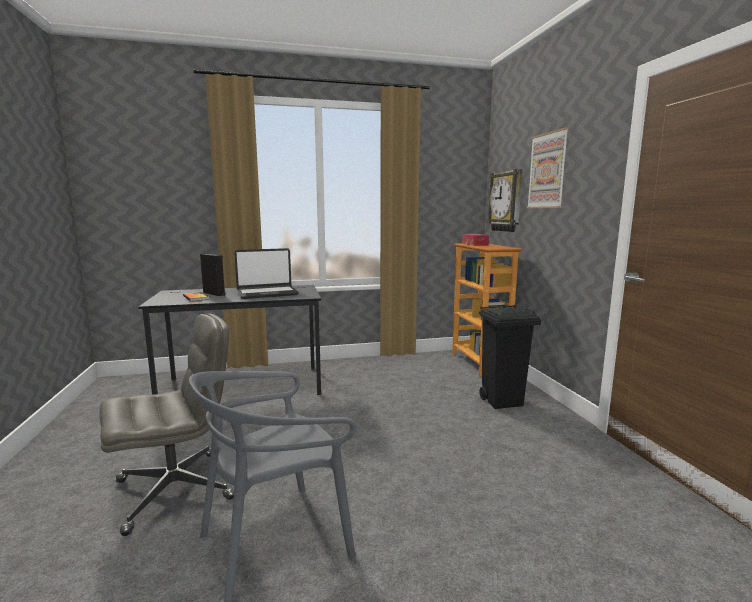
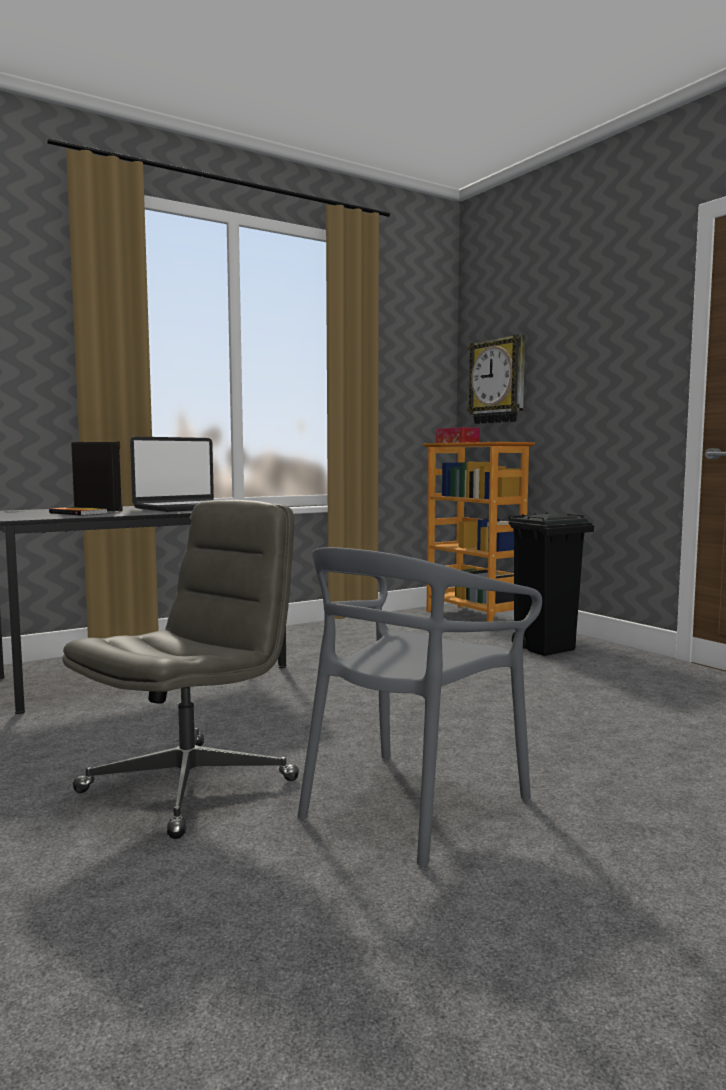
camera: 20 degrees left, 5 degrees down
(547, 171) = (569, 334): picture -> none

